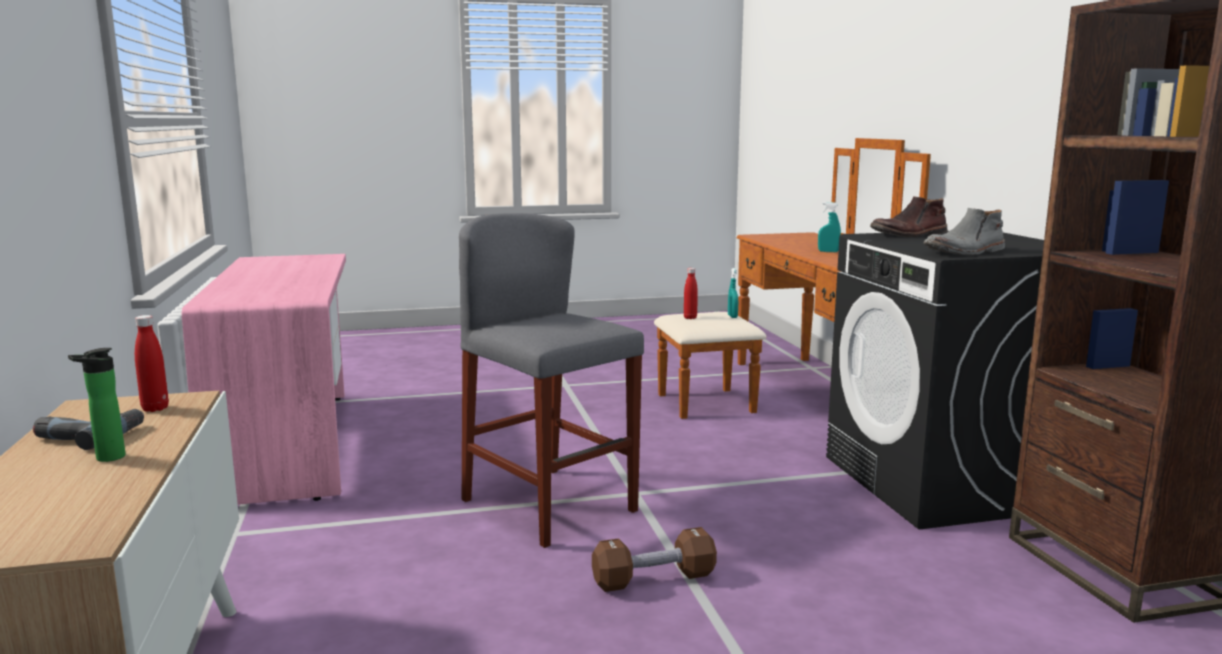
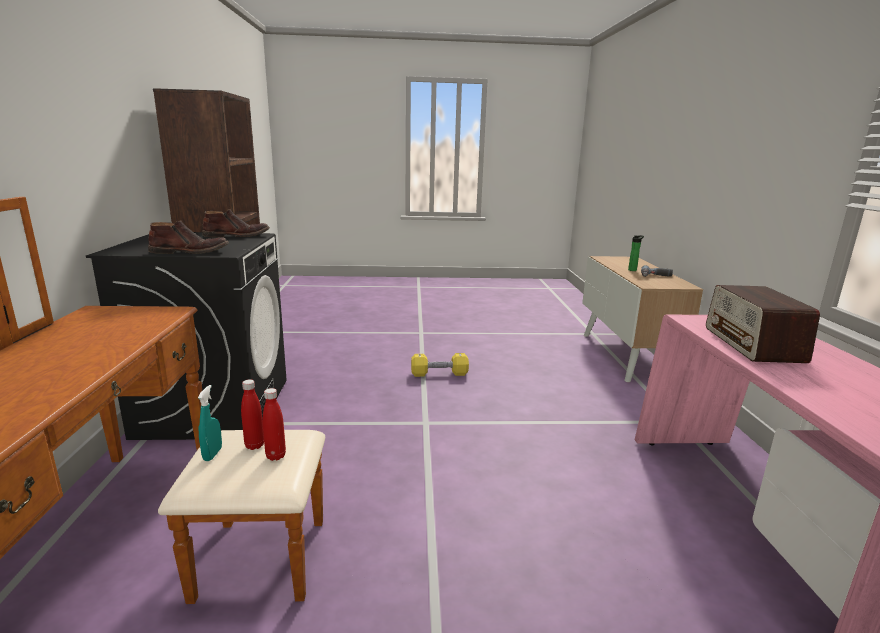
camera: 170 degrees left, 5 degrees up
(155, 408) = (653, 282): red bottle -> red bottle (254, 445)
(293, 283) = (753, 344): none -> radio
(549, 505) = (485, 419): grey stool -> none
(654, 579) = (439, 374): brown dumbbell -> yellow dumbbell
(828, 251) = (64, 360): turquoise spray bottle -> none
(965, 252) = (237, 236): grey boot -> brown boot

